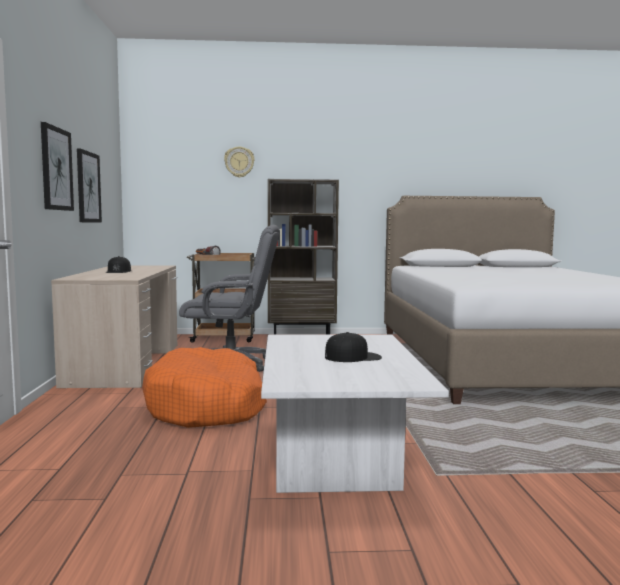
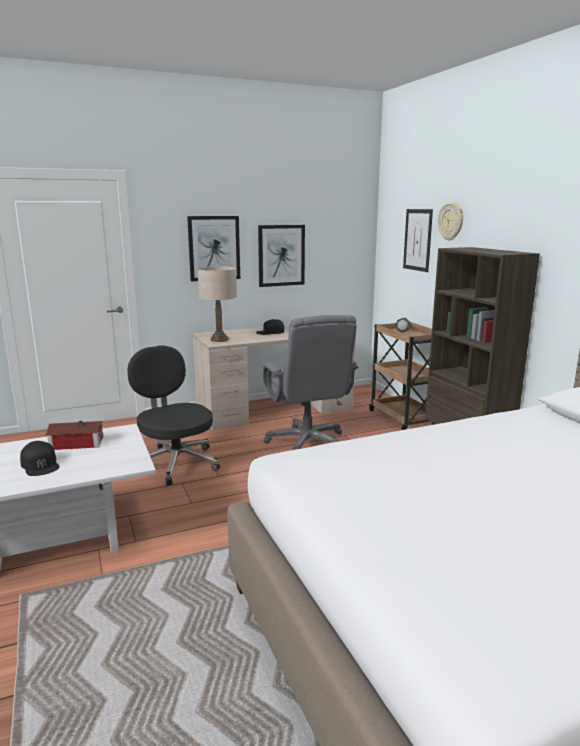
camera: 70 degrees right, 10 degrees up
(114, 277) = (219, 339): none -> beige table lamp
(195, 178) = (417, 240): none -> picture
(207, 406) = (175, 463): orange dog bed -> black office chair
(301, 348) = (75, 442): none -> toy house

